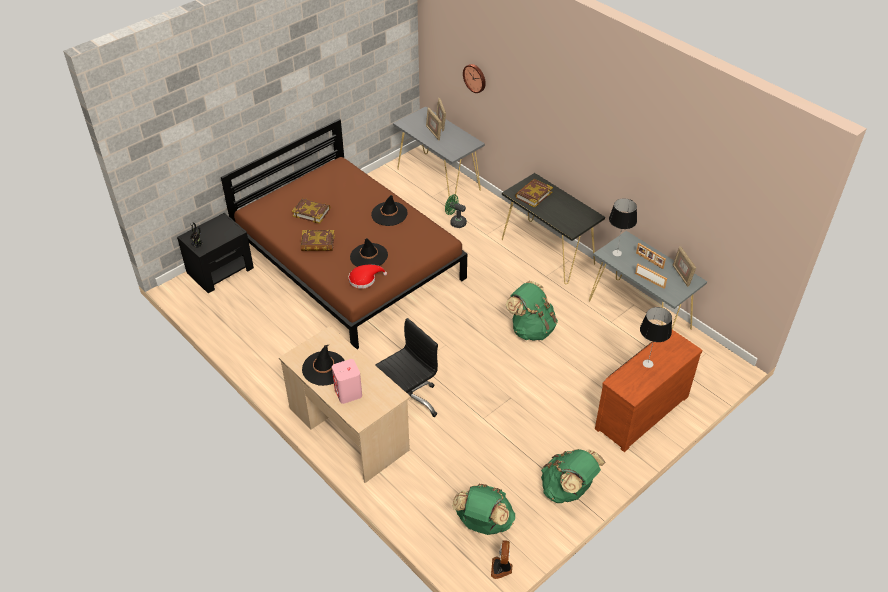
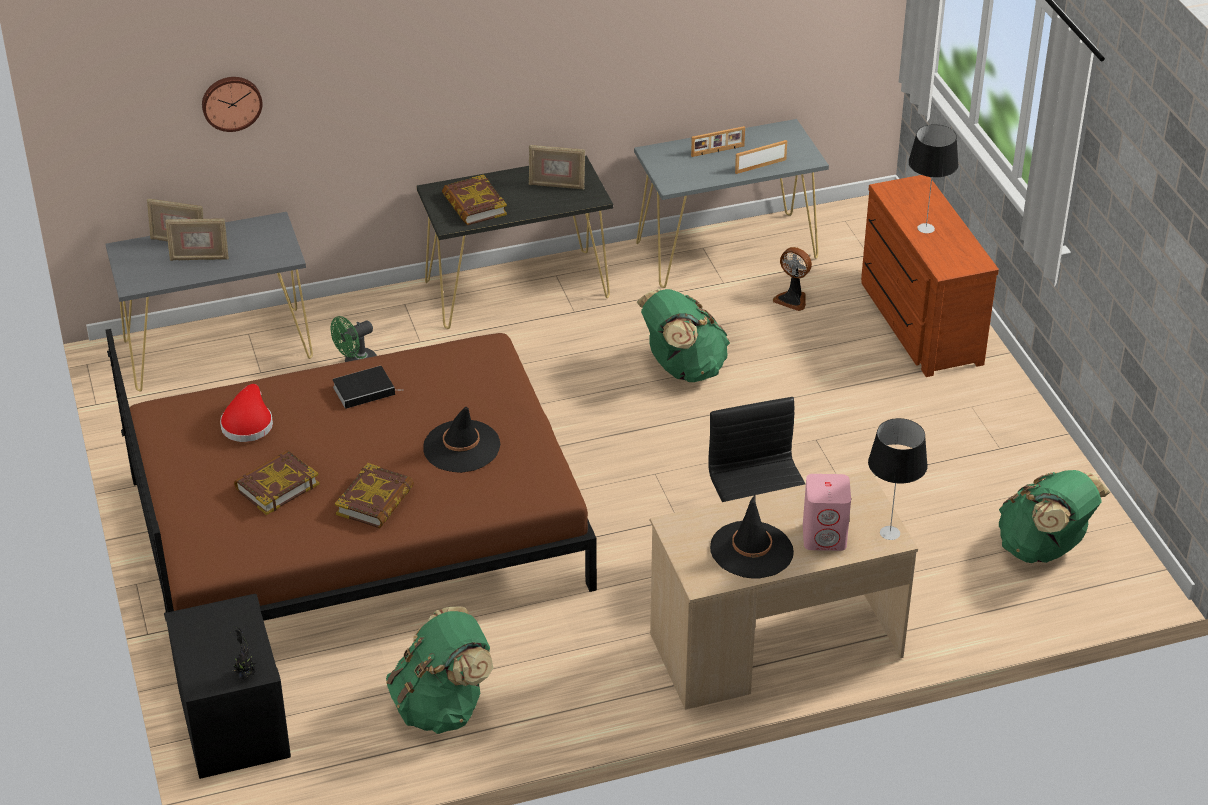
camera: 65 degrees left, 5 degrees down
(364, 279) = (520, 468): red hat -> red hat (248, 423)
(389, 214) = (365, 390): black hat -> book
(502, 568) = (1132, 555): fan -> fan (792, 299)
(568, 489) = (1024, 442): green backpack -> green backpack (442, 707)
(616, 253) = (678, 174): table lamp -> table lamp (889, 533)
(681, 275) = (770, 135): picture frame -> picture frame (556, 185)

